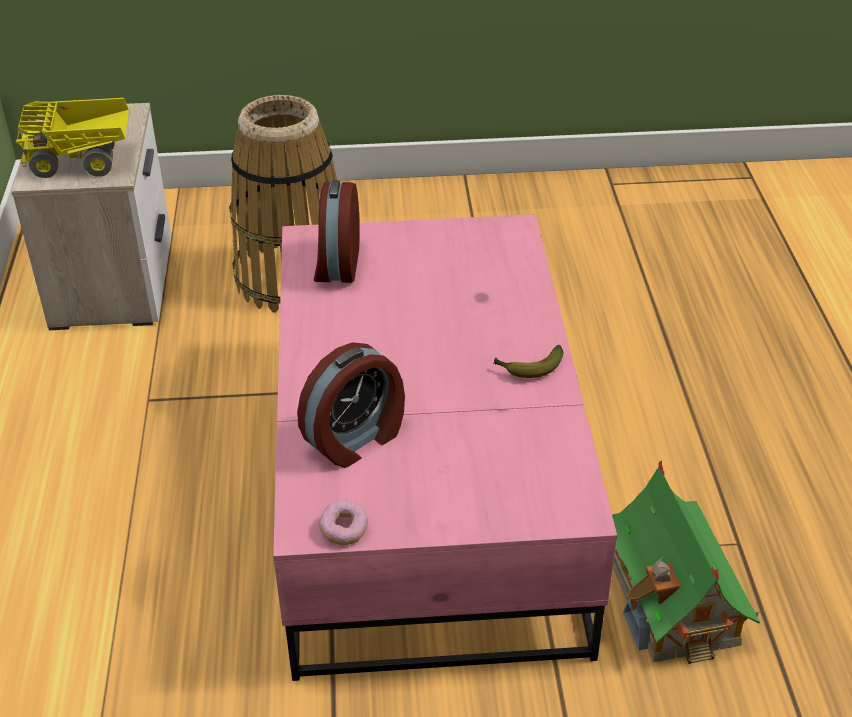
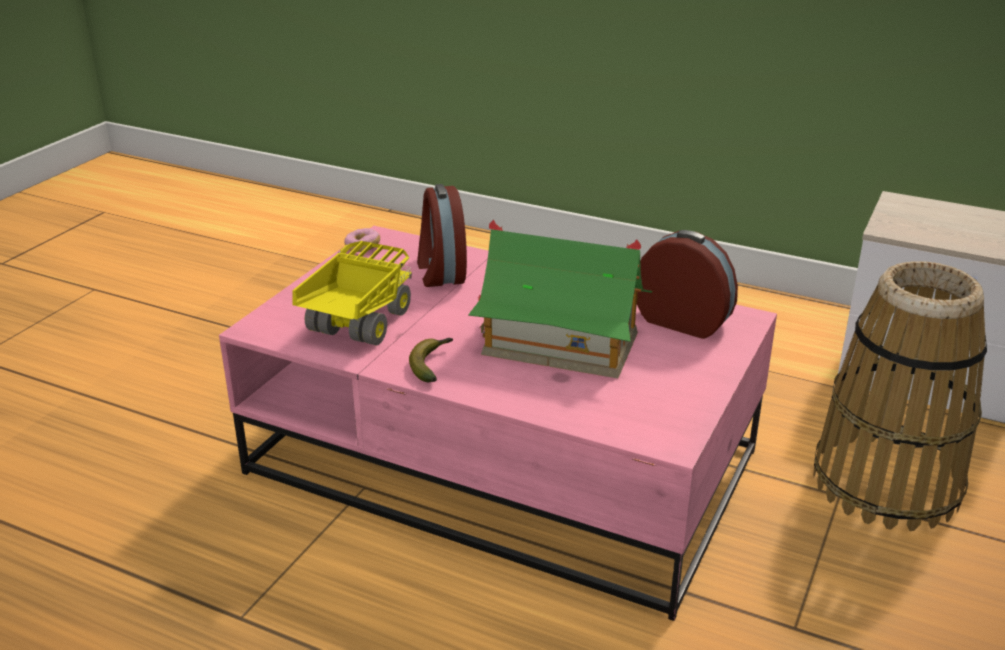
camera: 120 degrees right, 10 degrees down
(82, 161) = (924, 221): toy truck -> toy truck (357, 325)
(672, 599) = (241, 540): toy house -> toy house (559, 343)

